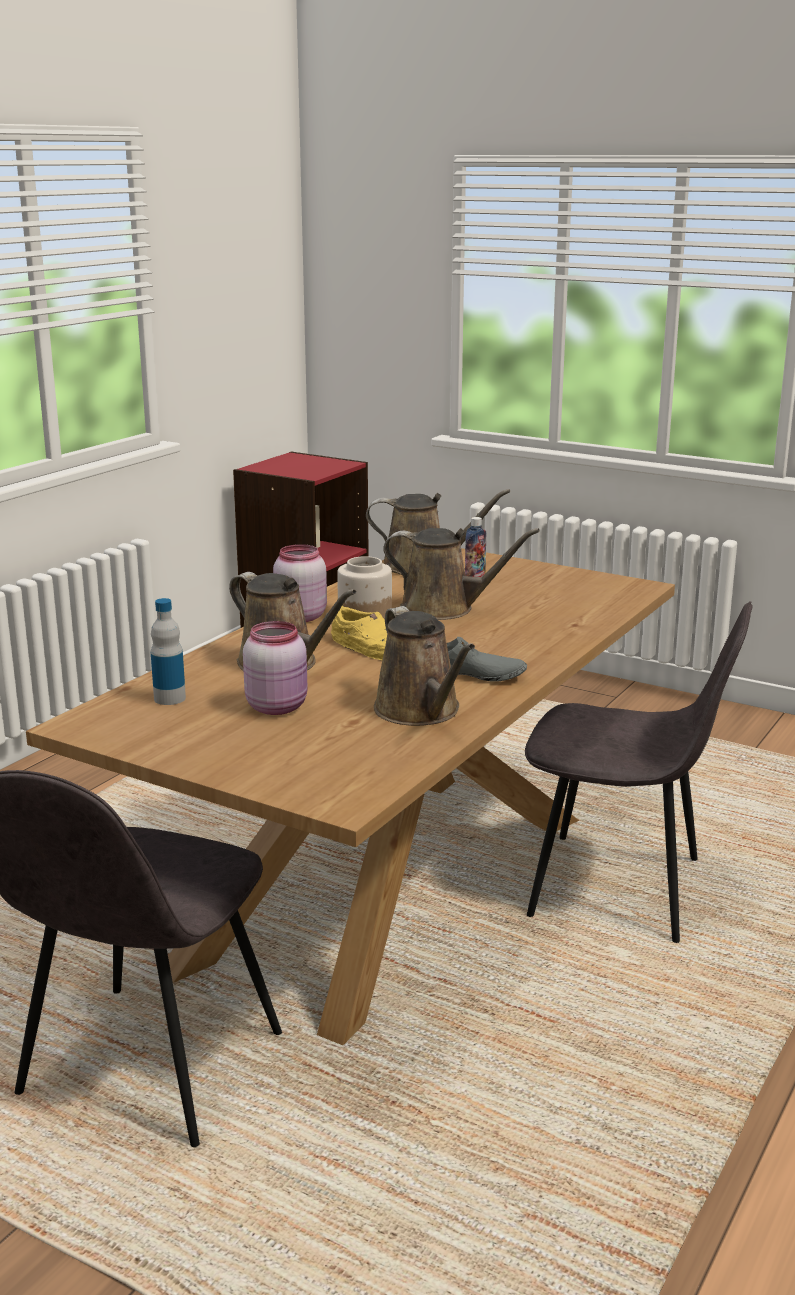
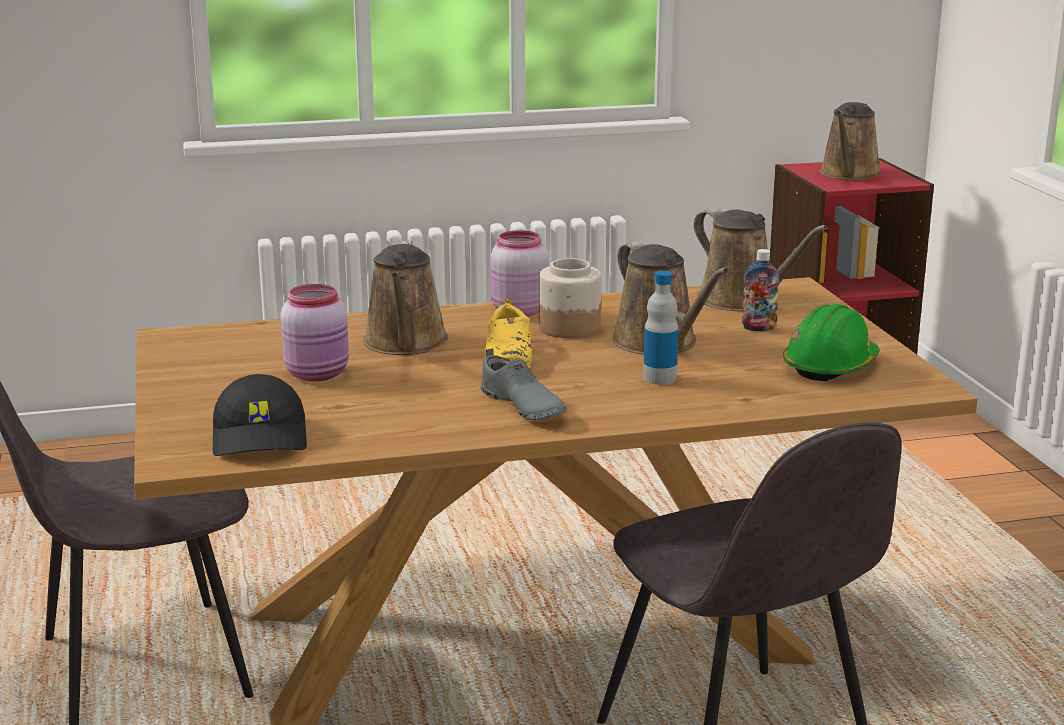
camera: 45 degrees right, 0 degrees up
(169, 698) = (268, 340): bottle -> bottle (659, 378)
(361, 763) = (262, 438): none -> black cap
(421, 712) = (405, 419): brown watering can -> brown watering can (849, 174)
(568, 591) = (830, 366): none -> green hard hat

